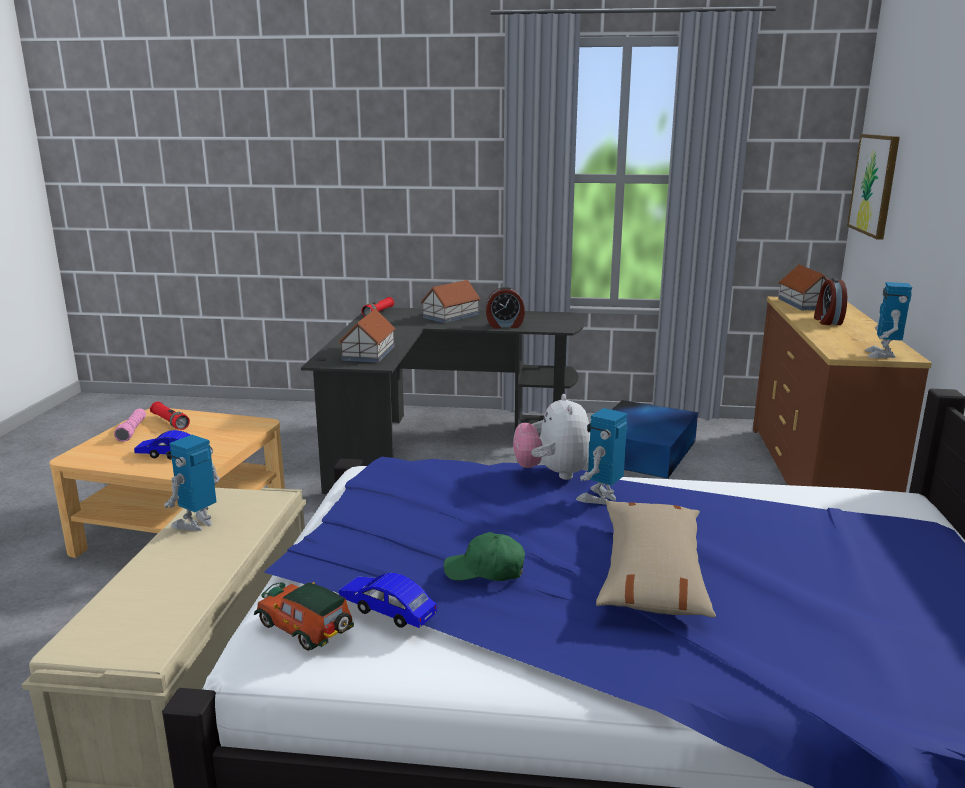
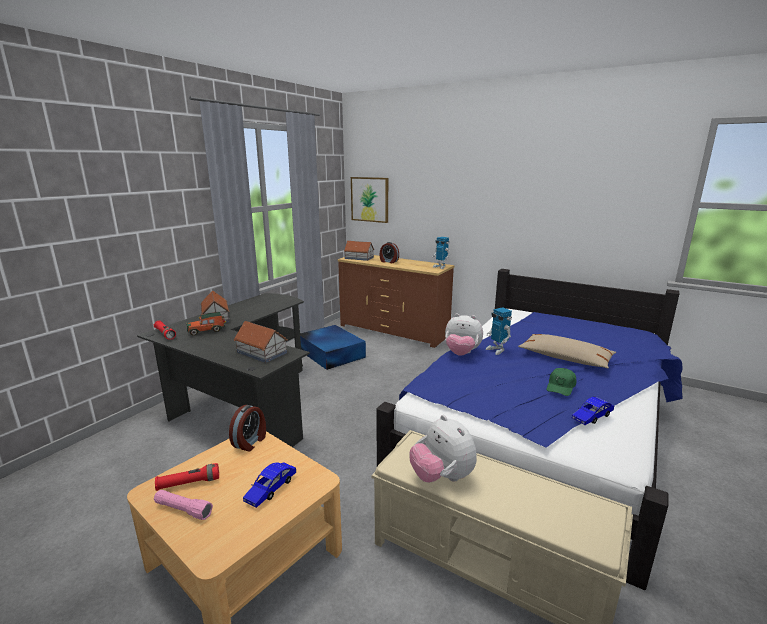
camera: 65 degrees left, 0 degrees up
(197, 524) = (442, 477): toy robot -> plush toy
(306, 630) = (601, 444): toy car -> toy car (207, 330)
(505, 326) = (264, 310): alarm clock -> alarm clock (250, 442)

